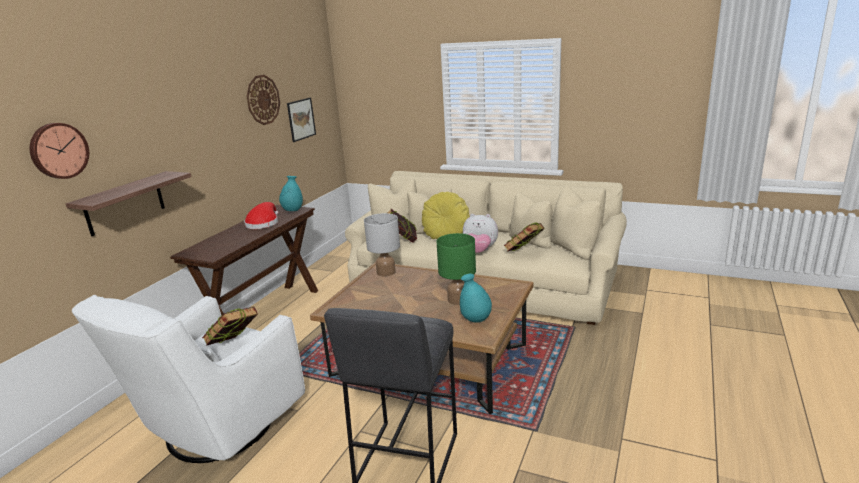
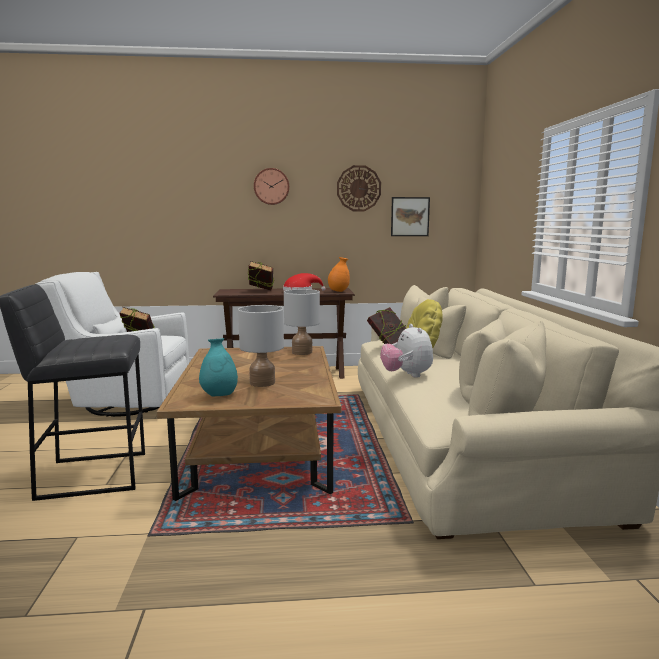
camera: 60 degrees right, 10 degrees down
(58, 150) = (155, 190): wall clock -> wall clock (271, 186)
(125, 203) = (194, 238): shelf -> none
(293, 210) = (338, 291): turquoise vase -> orange vase
(458, 299) = (262, 383): green table lamp -> grey table lamp
(524, 253) = (429, 393): book -> book (261, 291)

